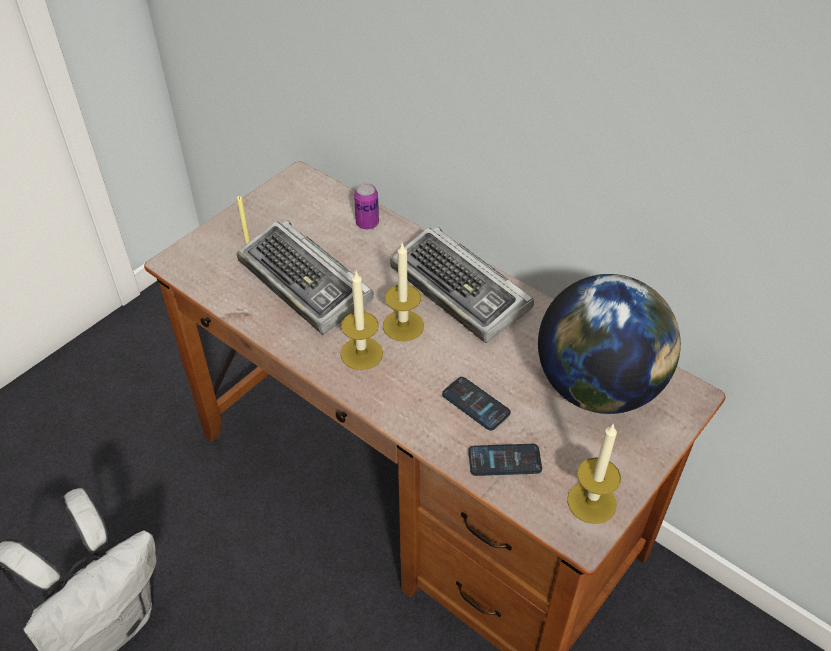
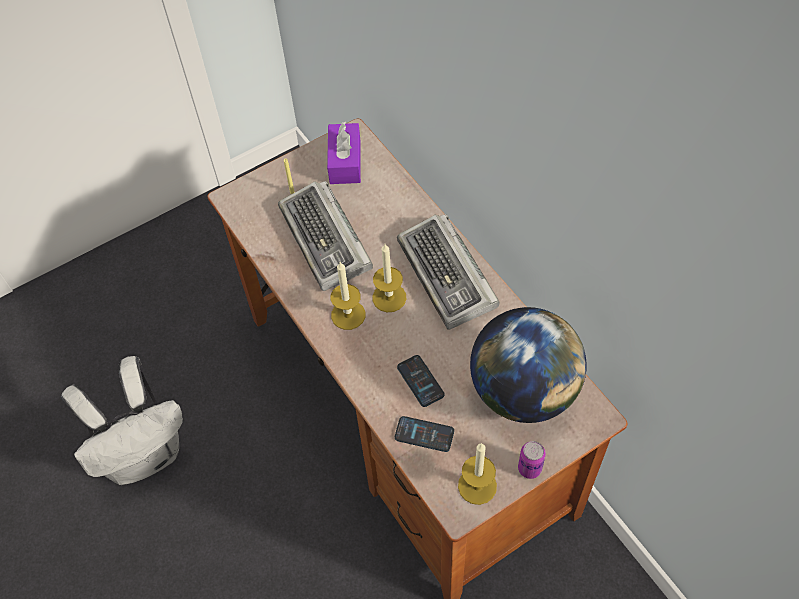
camera: 20 degrees right, 10 degrees up
(299, 203) = (345, 161): none -> purple tissue box
(367, 223) = (394, 194): can -> can (529, 468)

